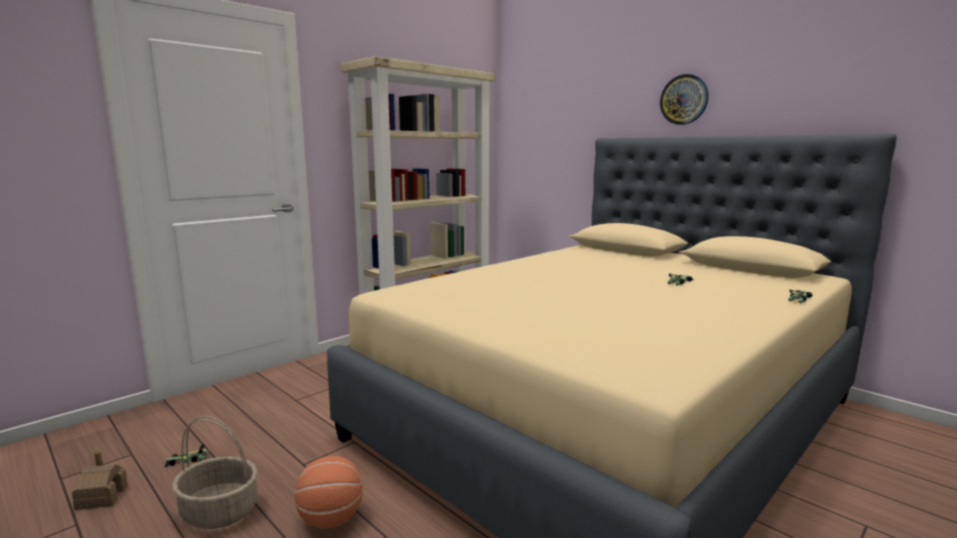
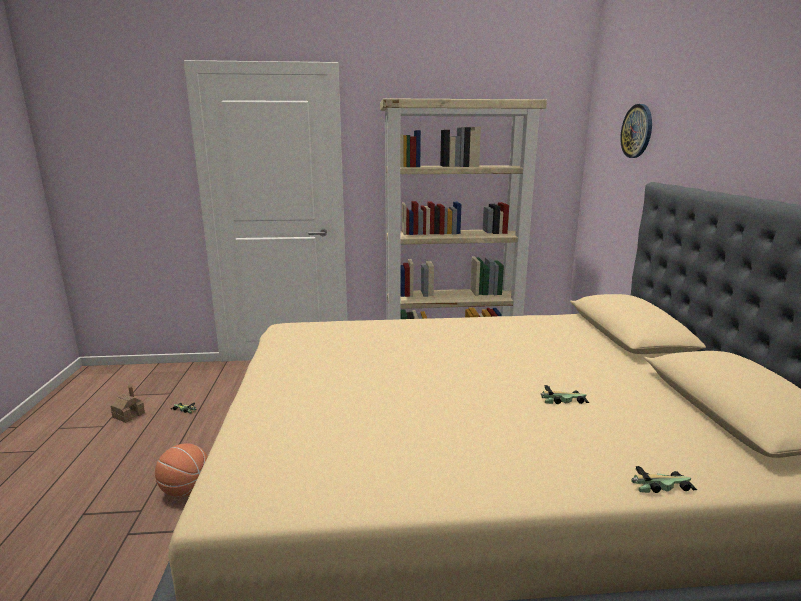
camera: 40 degrees right, 5 degrees up
(221, 511) = (154, 452): basket -> none
(684, 99) = (751, 137): wall clock -> wall clock (637, 131)

